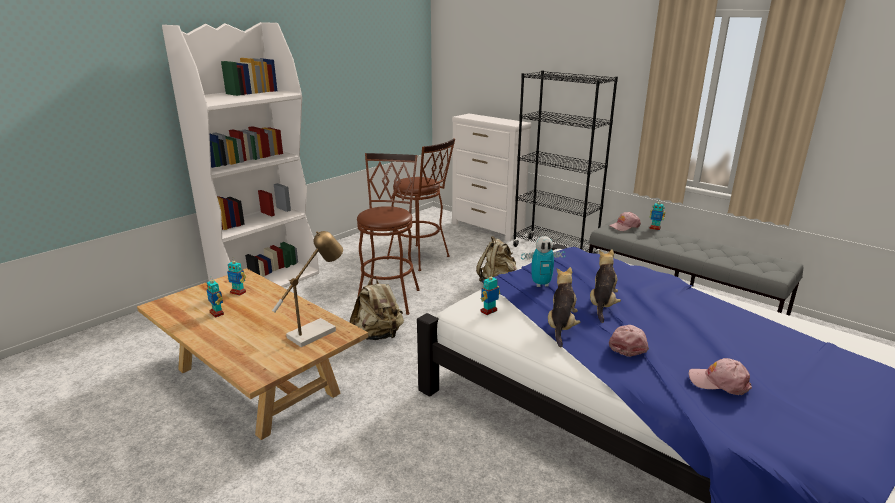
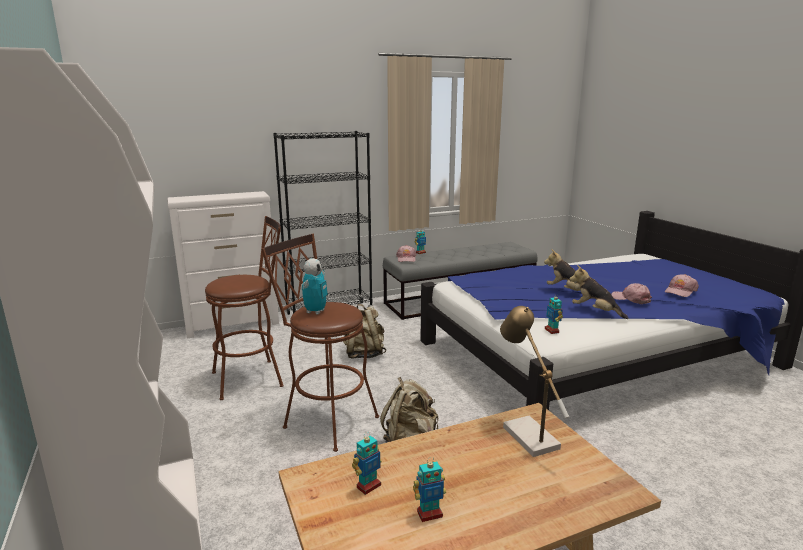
camera: 65 degrees left, 5 degrees down
(541, 284) = (521, 300): toy robot -> toy robot (315, 311)

